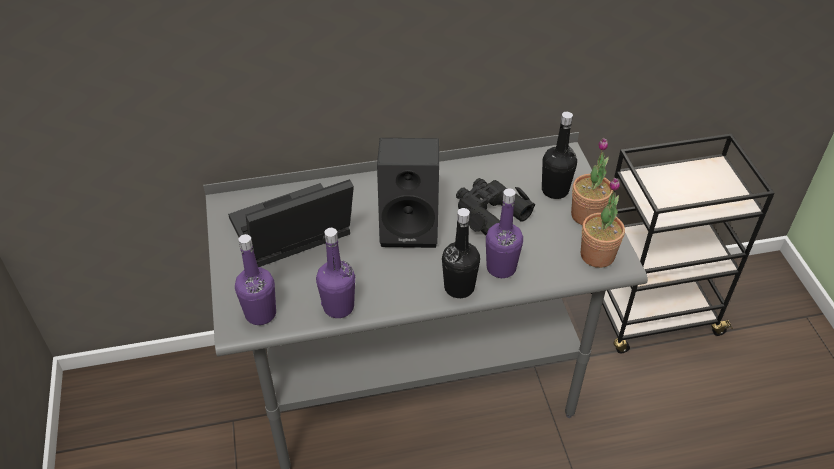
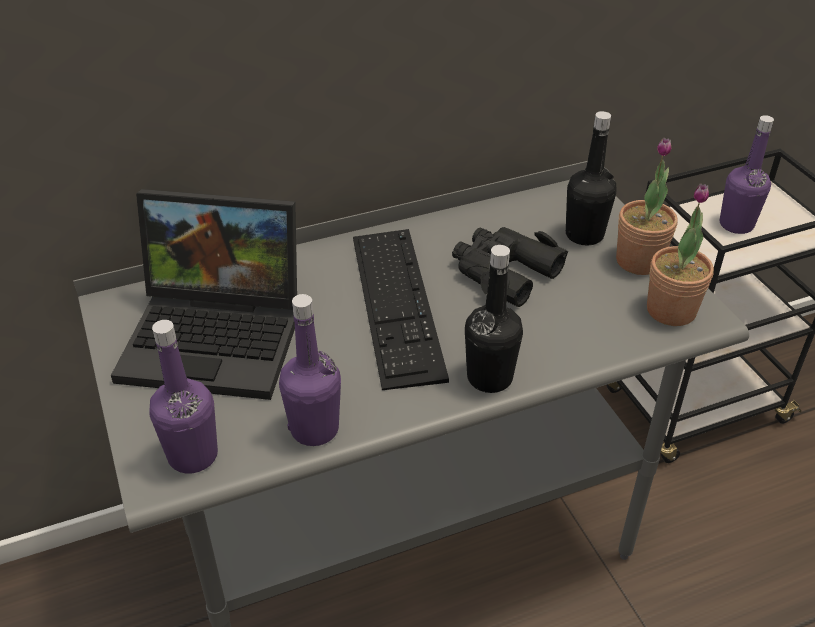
camera: 10 degrees left, 5 degrees down
(290, 235) = (219, 336): laptop -> laptop turned 135 degrees counterclockwise
(411, 226) = (396, 304): black speaker -> keyboard
(501, 268) = (542, 343): purple bottle -> purple bottle (736, 224)

